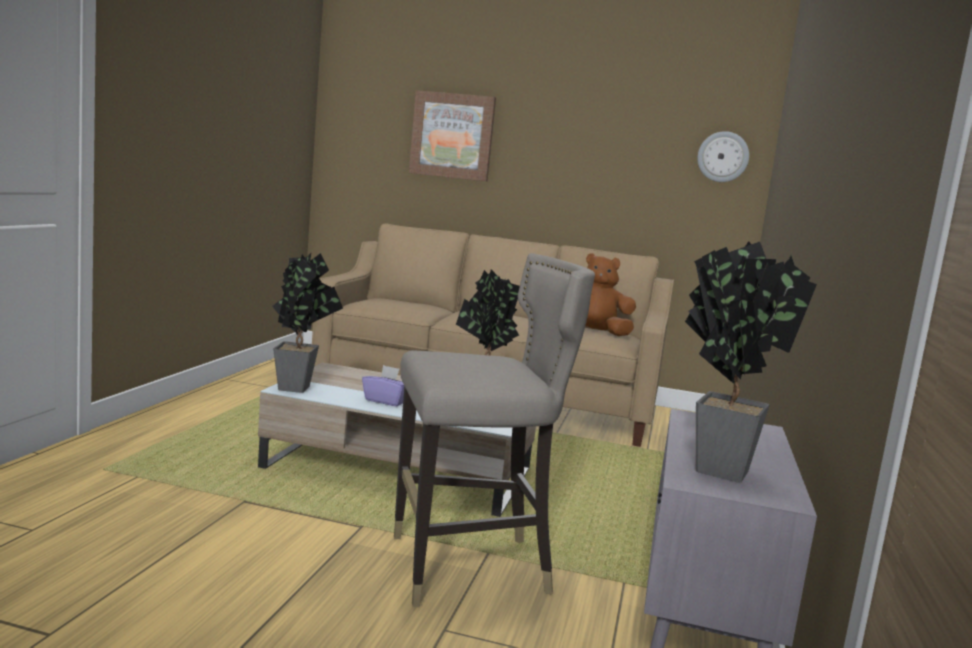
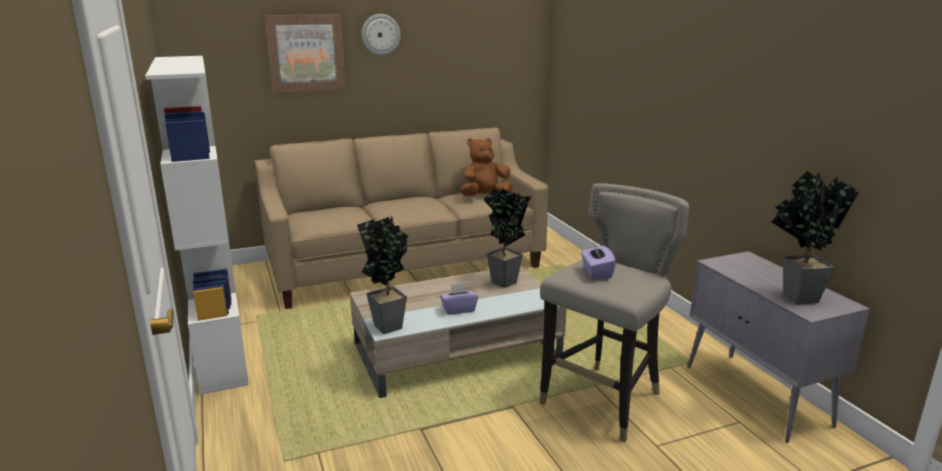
camera: 35 degrees left, 10 degrees up
(214, 393) = (220, 349): none -> white bookcase
(467, 359) = (596, 272): none -> purple tissue box
(723, 157) = (518, 42): wall clock -> wall clock (380, 34)

